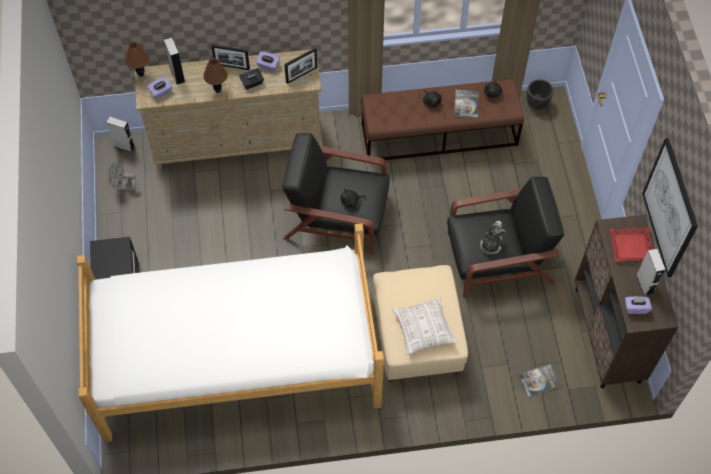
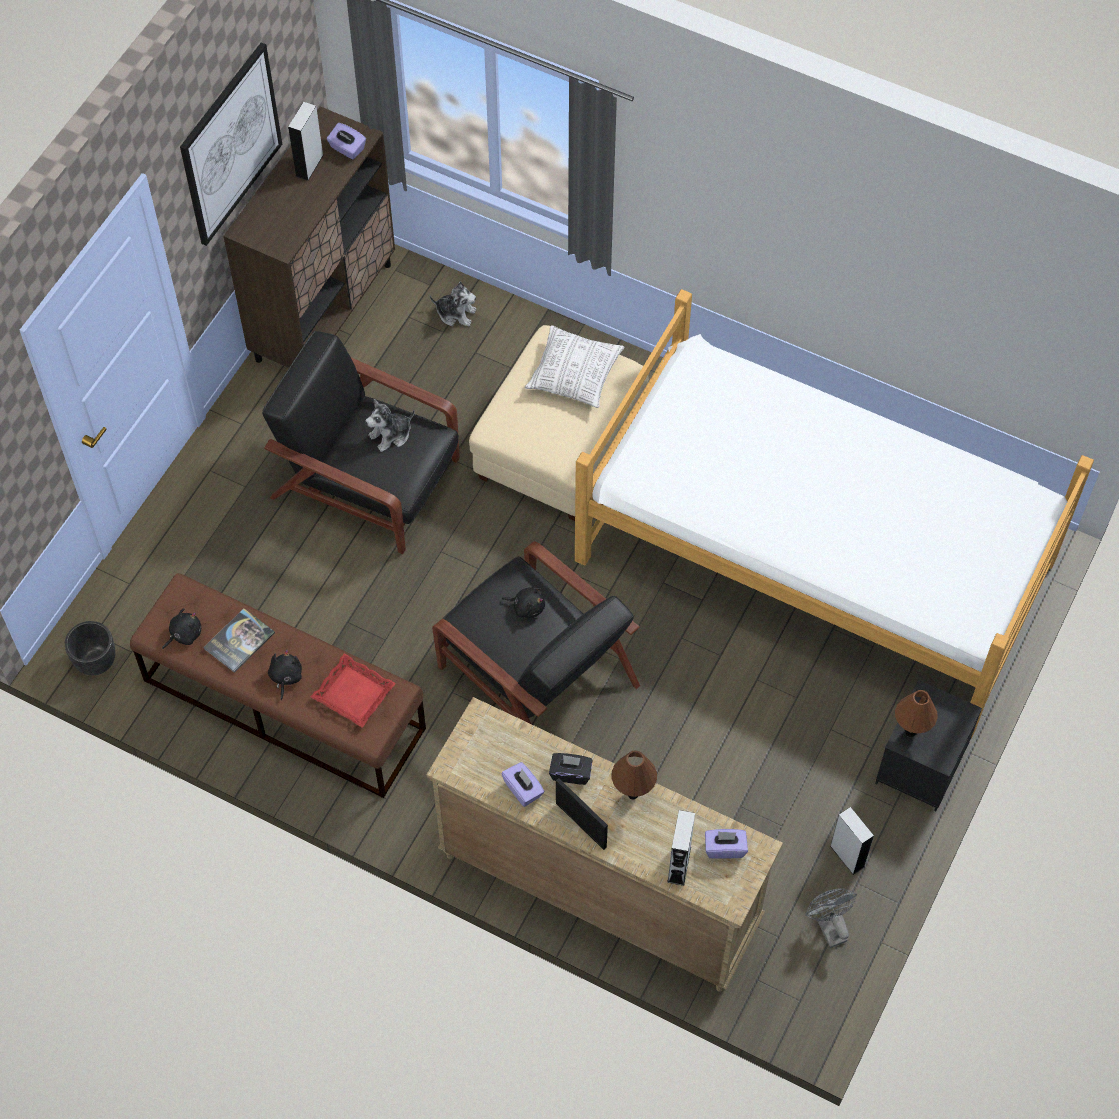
camera: 145 degrees left, 0 degrees up
(123, 186) = (828, 926): grey fan -> grey fan turned 150 degrees counterclockwise
(124, 146) = (787, 1004): grey speaker -> grey speaker (847, 856)
(141, 74) = (736, 905): brown table lamp -> brown table lamp (909, 732)
(301, 75) = (484, 740): picture frame -> none
(539, 380) = (455, 313): book -> plush toy
(631, 247) = (280, 211): red tray -> red tray (354, 693)

